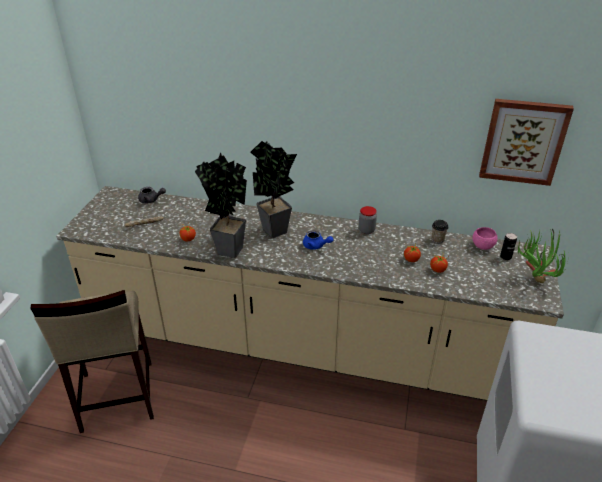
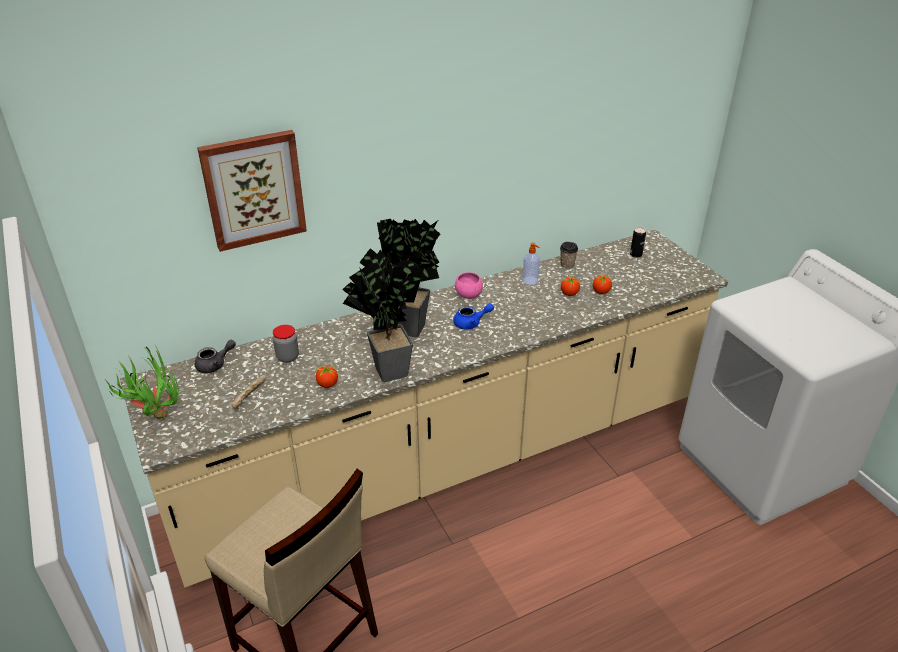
camera: 40 degrees left, 0 degrees up
(366, 230) = (497, 285): jar -> jar (287, 357)
(394, 238) = (530, 281): none -> soap dispenser
(483, 246) = (608, 253): pink bowl -> pink bowl (468, 295)
(523, 141) = (623, 131): picture -> picture (253, 189)
(534, 278) = (676, 262): potted plant -> potted plant (154, 415)

